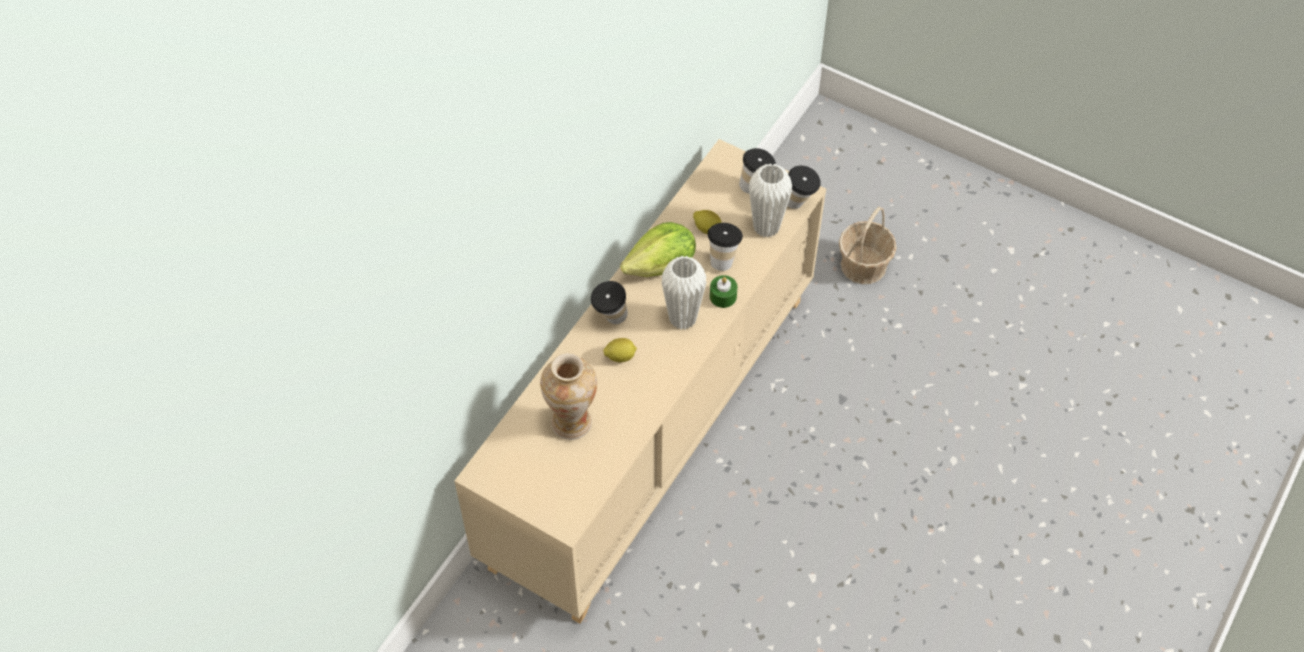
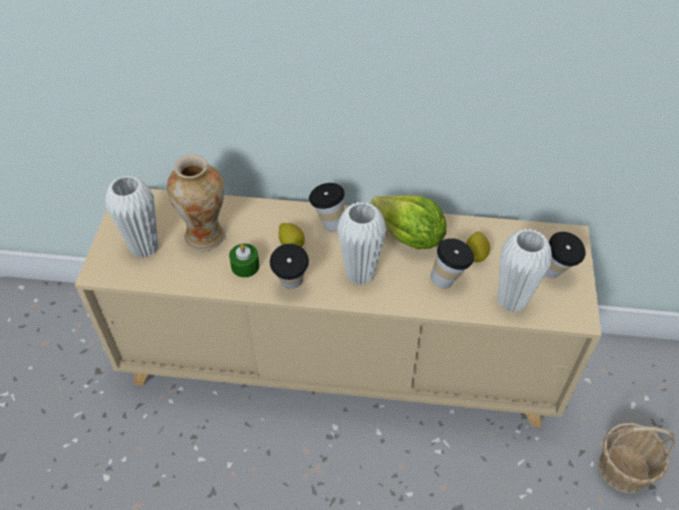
camera: 65 degrees right, 5 degrees down
(557, 476) = (144, 247): none -> white vase
(723, 296) = (405, 295): green candle -> green candle (245, 266)
(799, 203) = (563, 318): cup -> cup (291, 286)

